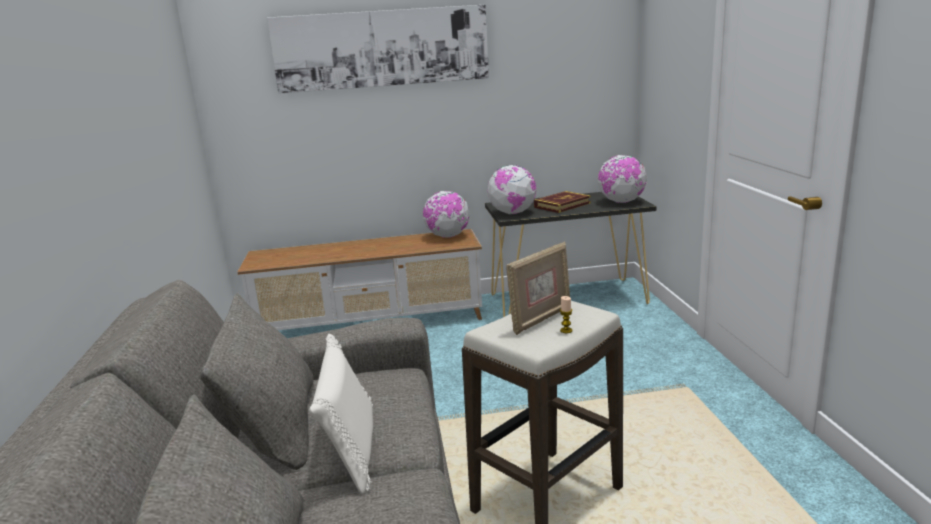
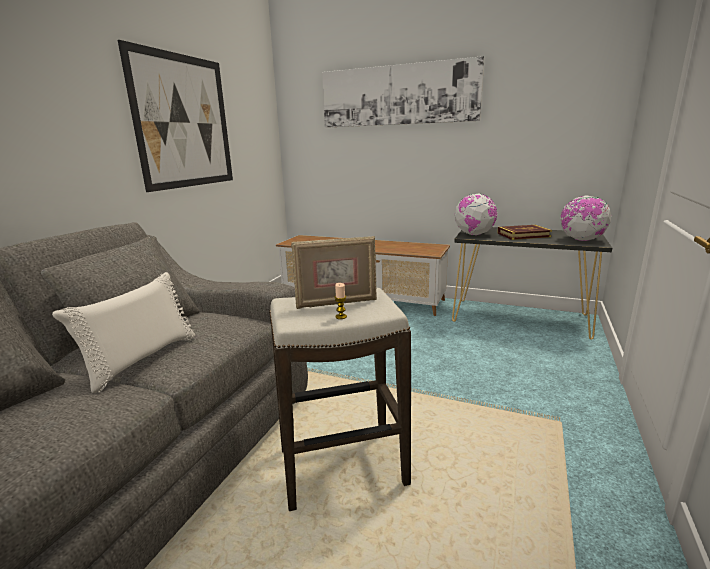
camera: 30 degrees right, 0 degrees up
(131, 114) = (184, 122): none -> picture
(447, 236) = (425, 246): globe -> none

